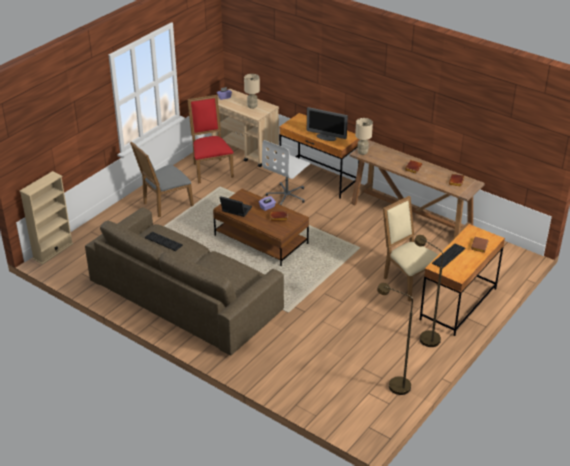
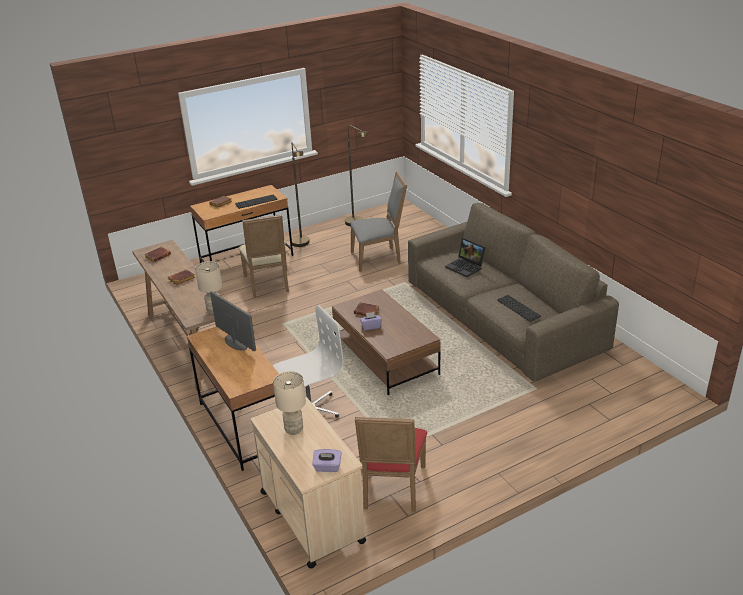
camera: 155 degrees left, 5 degrees down
(53, 251) = (665, 402): beige bookcase -> none
(165, 204) = (491, 438): grey chair -> grey chair (379, 258)
(235, 210) = (413, 331): laptop -> laptop (466, 267)

